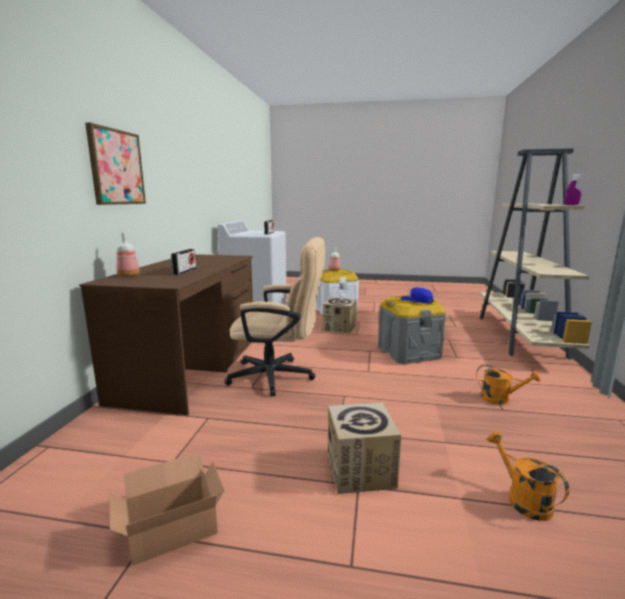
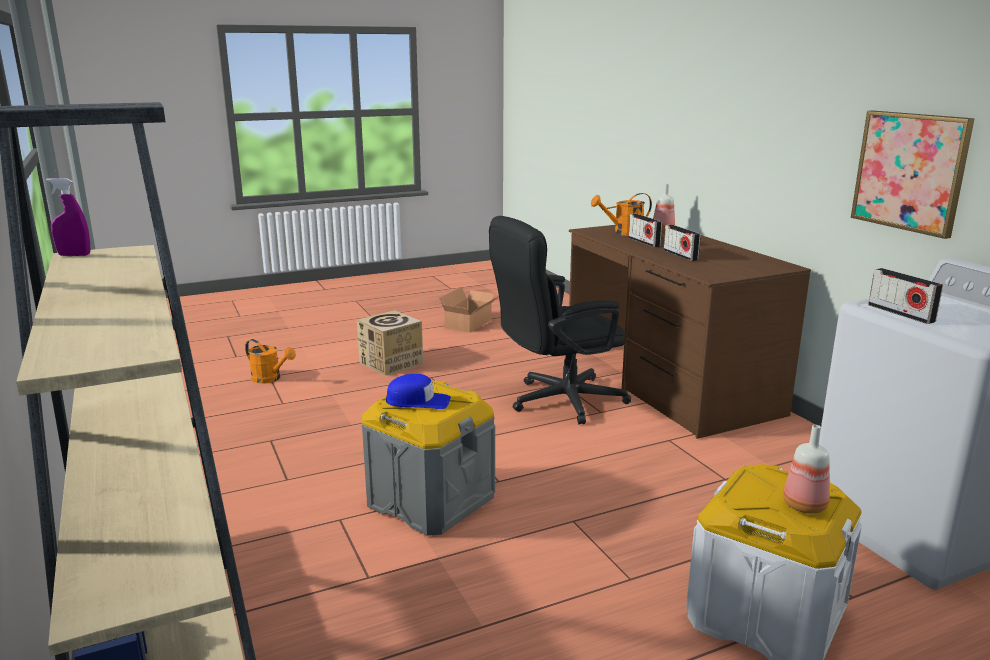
camera: 145 degrees right, 5 degrees up
(116, 167) = (726, 113): picture -> picture (910, 171)
(205, 263) = (680, 255): none -> radio
(279, 377) = (557, 401): beige office chair -> black office chair
(339, 327) = (634, 531): cardboard box -> none
(500, 399) = (270, 453): orange watering can -> orange watering can (623, 233)

